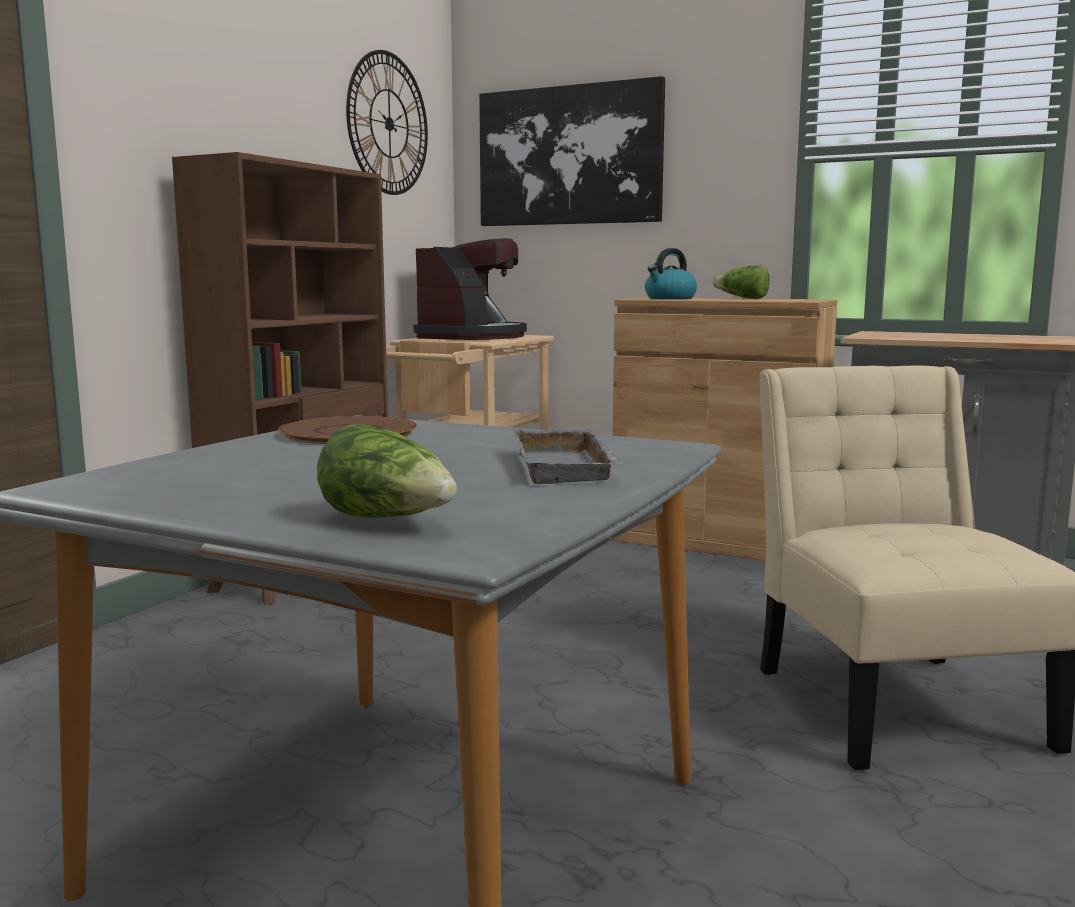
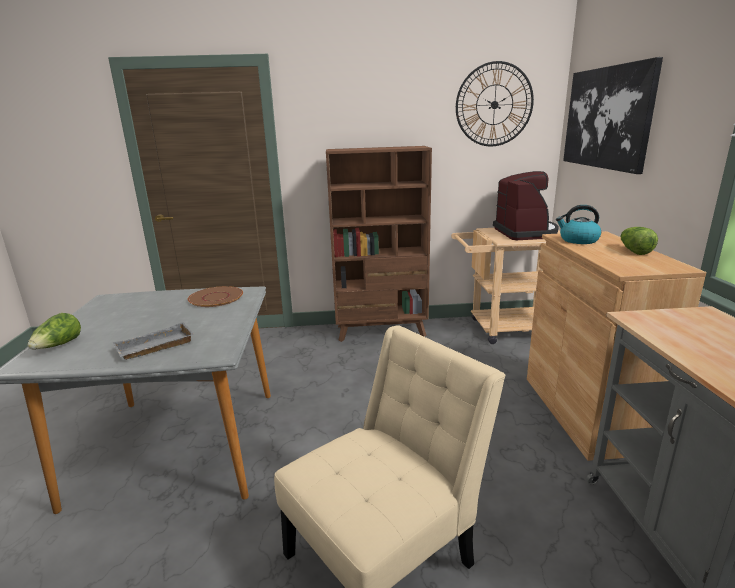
camera: 60 degrees right, 10 degrees up
(473, 337) = (525, 232): coffee machine -> coffee machine turned 90 degrees counterclockwise

